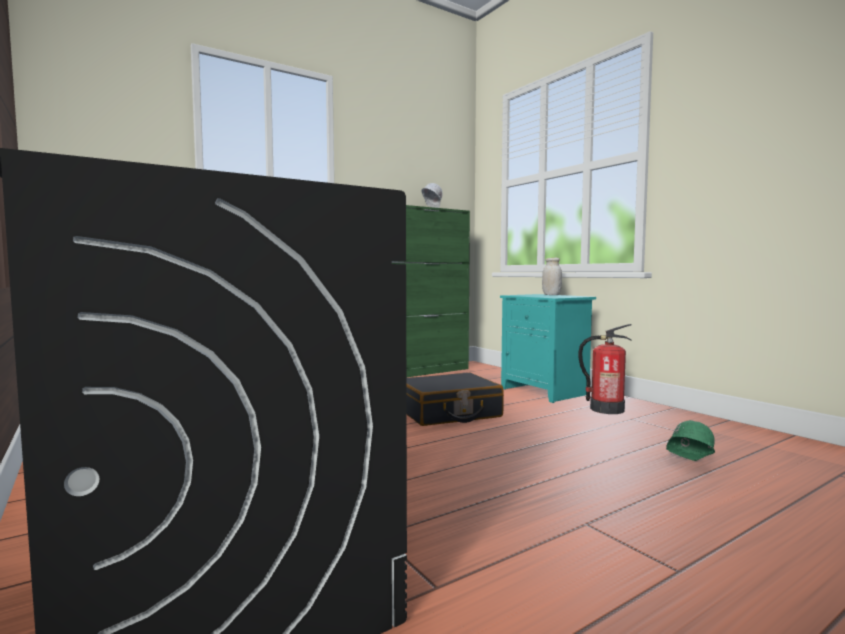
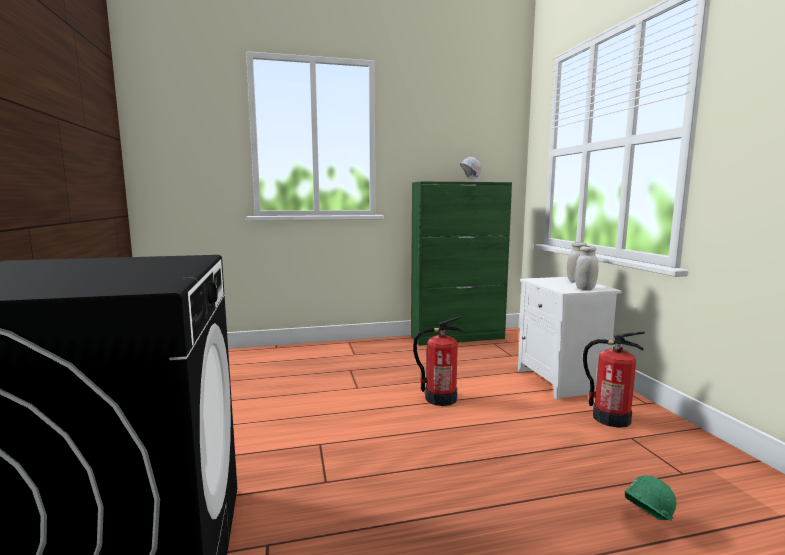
camera: 20 degrees right, 5 degrees up
(448, 413) = (440, 398): black suitcase -> fire extinguisher
(546, 391) = (562, 381): turquoise nightstand -> white nightstand
(567, 296) = (585, 289): none -> white jar

